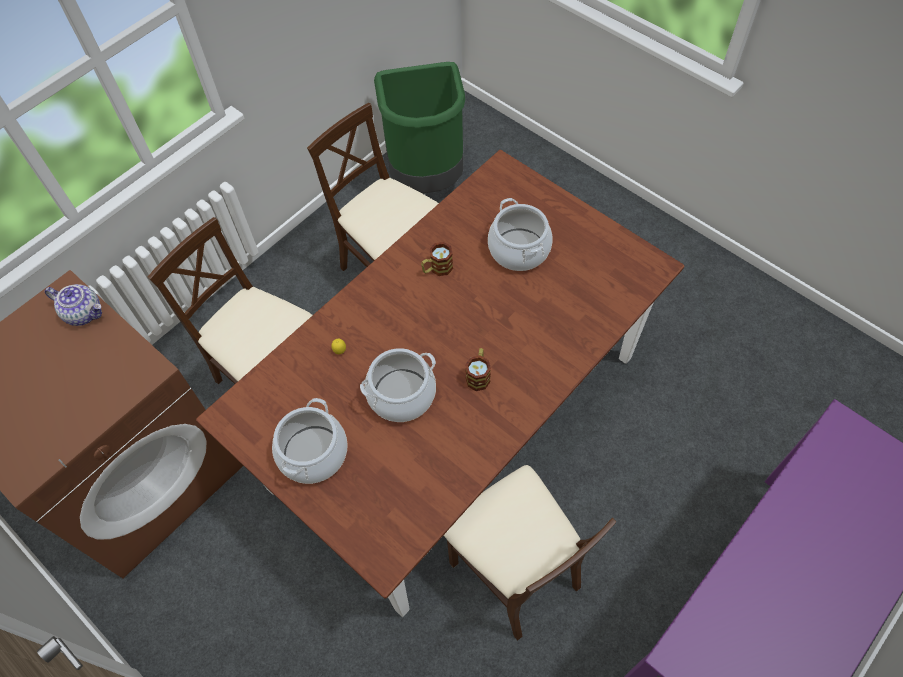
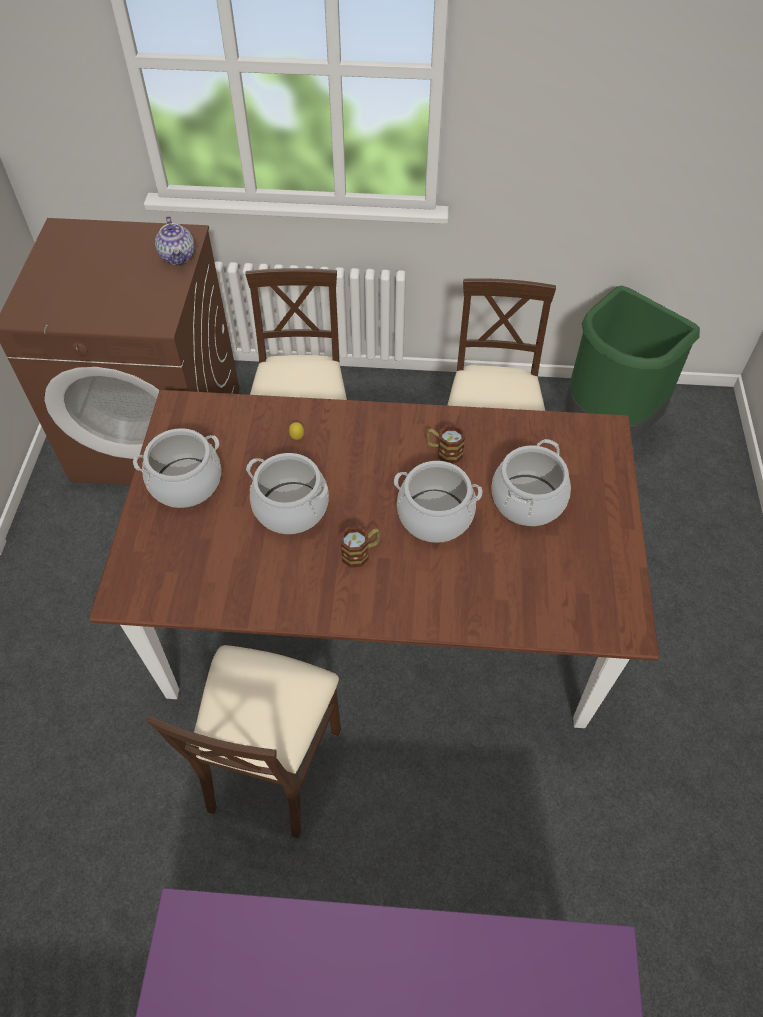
camera: 50 degrees right, 5 degrees down
(485, 310) = (435, 515): none -> cooking pot

